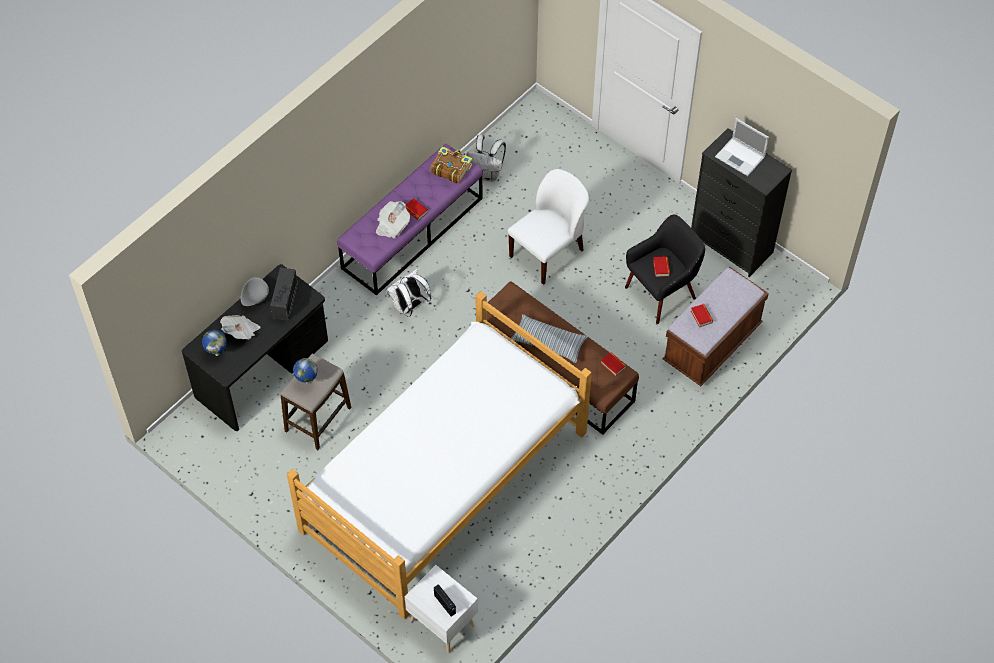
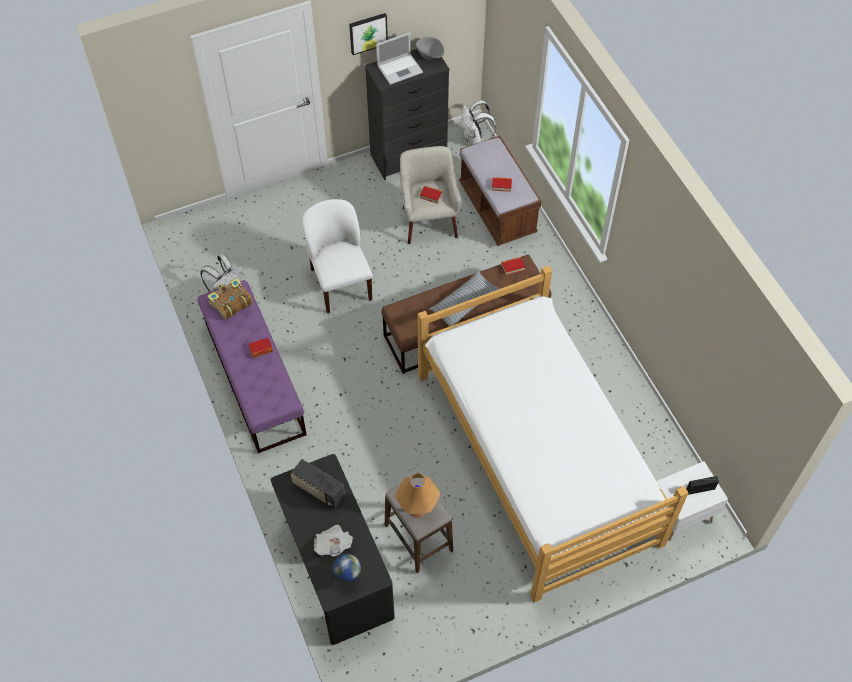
camera: 65 degrees left, 0 degrees up
(255, 299) = (300, 517): grey bowl -> grey bowl (430, 56)
(306, 382) = (417, 510): globe -> orange table lamp
(392, 225) = (265, 375): newspaper -> none
(409, 306) = (335, 412): white backpack -> white backpack (474, 139)
(661, 293) = (429, 221): black armchair -> beige armchair
(741, 105) = (368, 33): none -> picture

